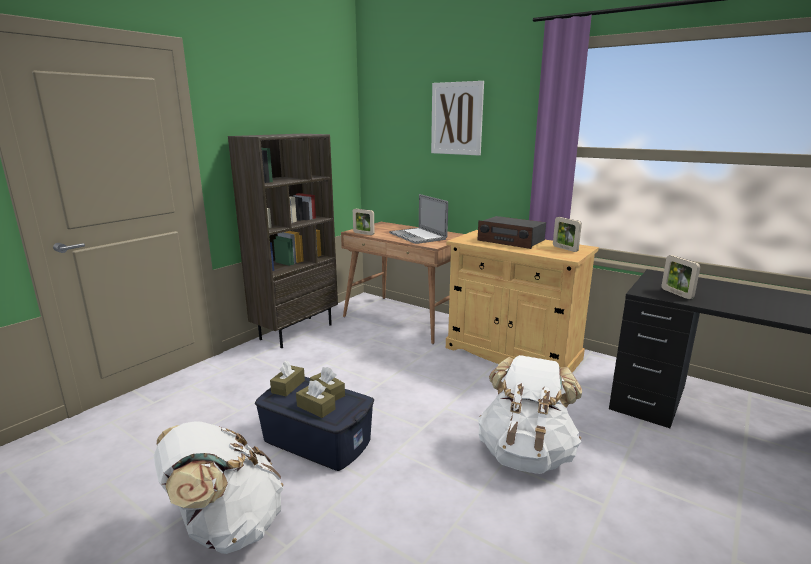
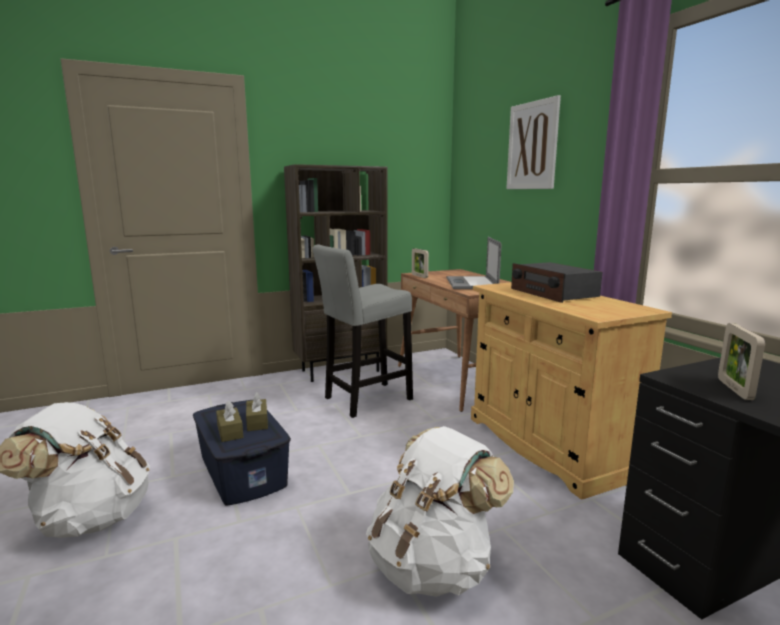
camera: 30 degrees right, 5 degrees down
(288, 386) = (234, 407): brown tissue box -> none
(348, 353) = (364, 400): none -> grey stool
(565, 248) = (612, 308): picture frame -> none

